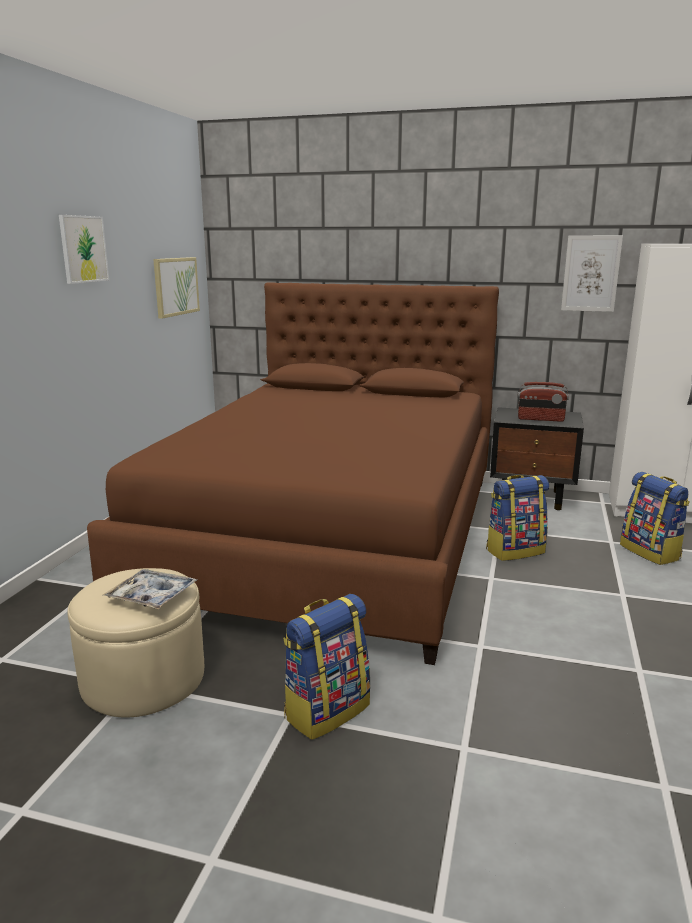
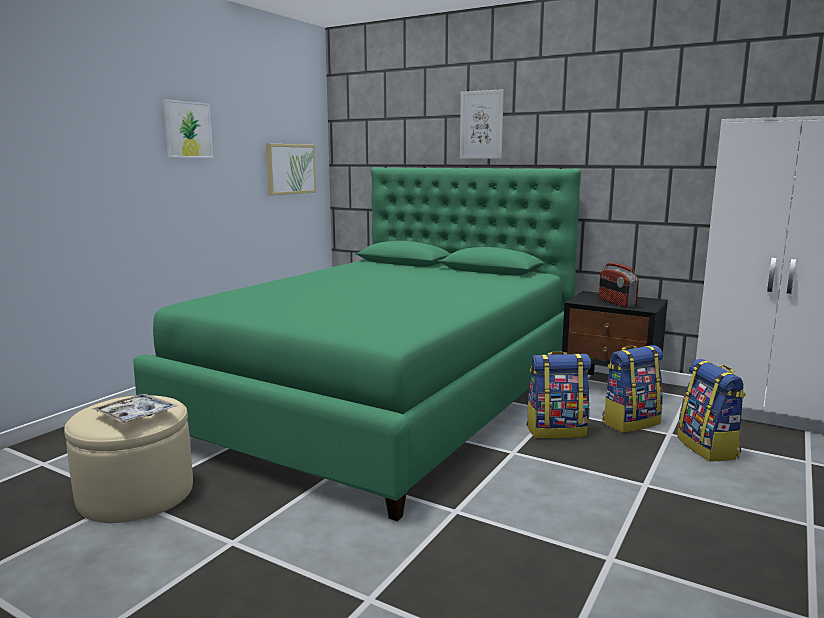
camera: 15 degrees right, 5 degrees down
(326, 710) = (267, 544): backpack -> backpack (630, 422)
(332, 534) = (387, 398): brown bed -> green bed
(540, 419) = (616, 303): radio -> radio turned 45 degrees clockwise
(591, 273) = (676, 155): picture -> picture (481, 125)

